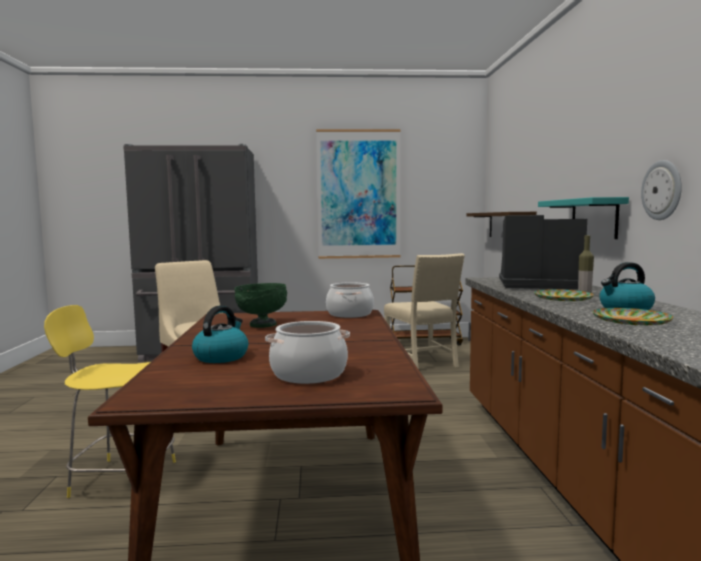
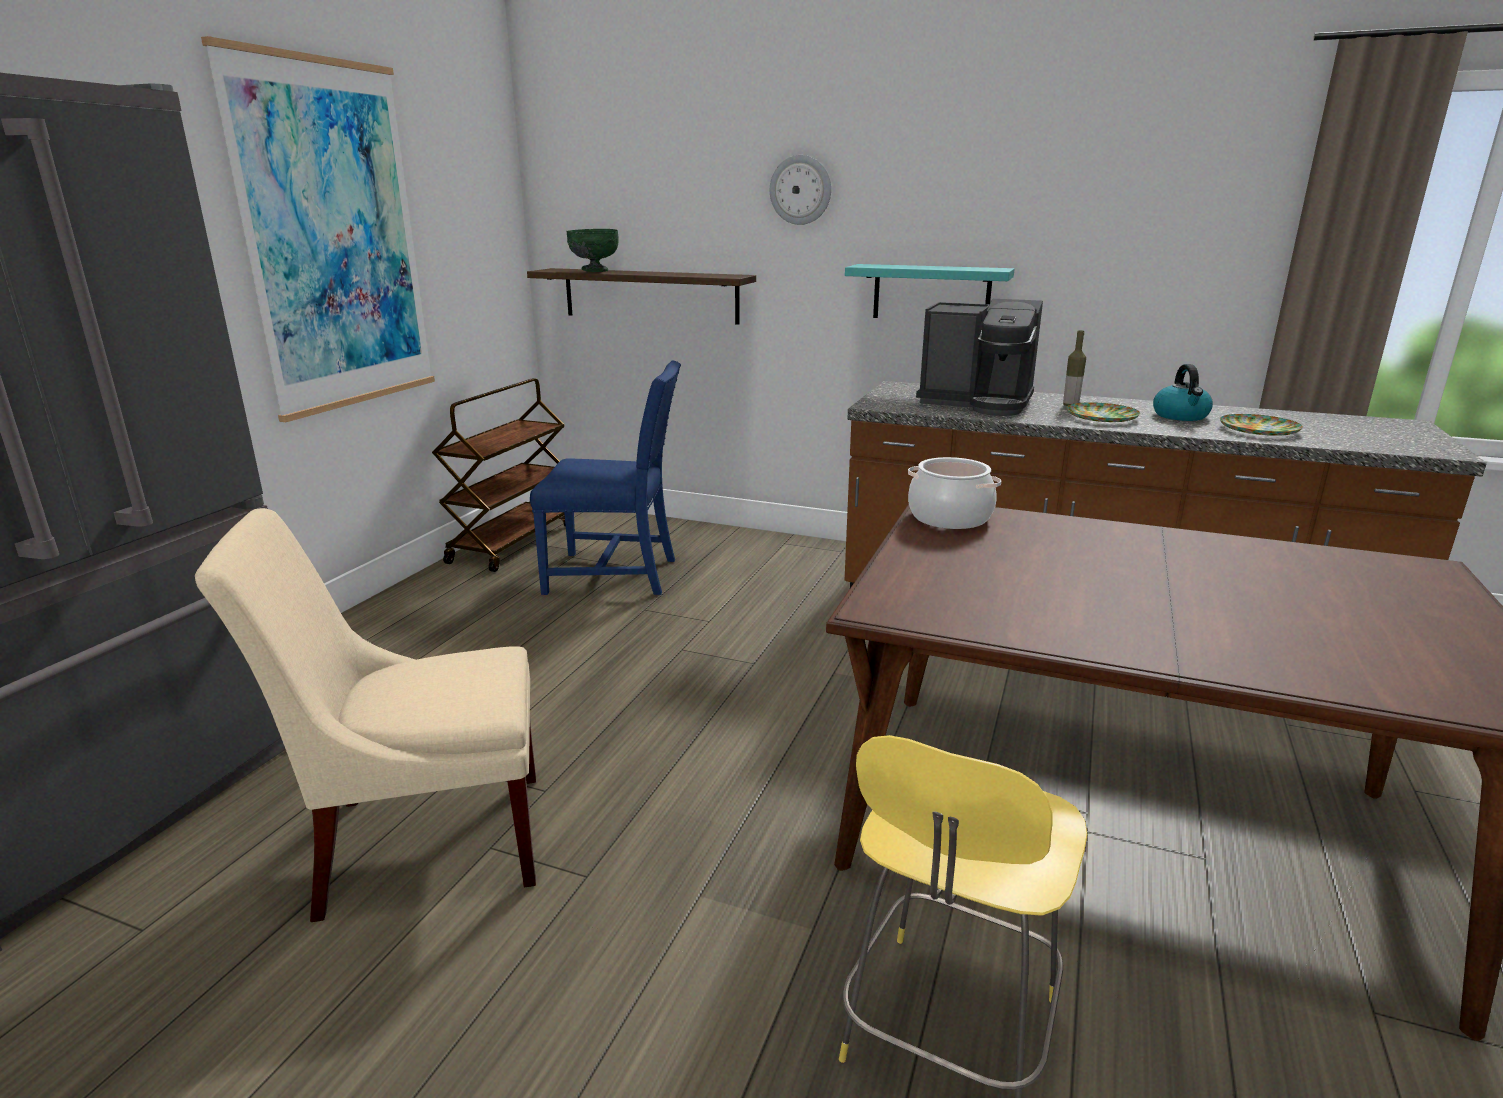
camera: 65 degrees left, 15 degrees up
(221, 357) = (1274, 640): kettle -> none
(262, 325) = (1012, 585): green bowl -> green bowl (594, 271)
(309, 374) = (1371, 598): cooking pot -> none
(423, 362) = (616, 575): beige chair -> blue chair
(537, 285) = (977, 403): coffee machine -> coffee machine turned 105 degrees counterclockwise
(662, 190) = (1082, 264): wall clock -> wall clock (800, 190)

